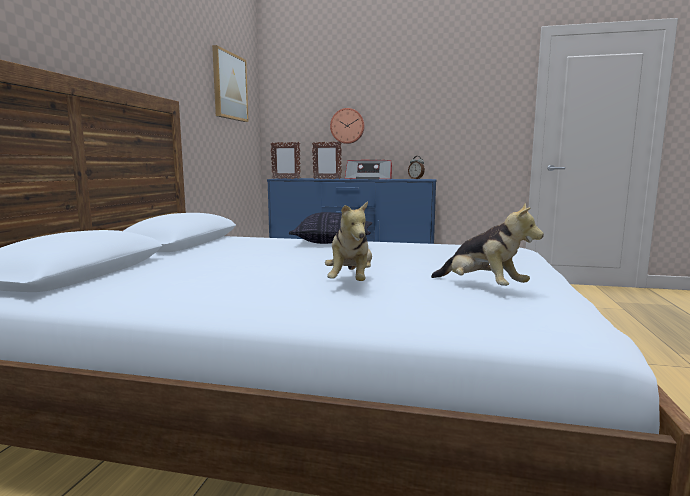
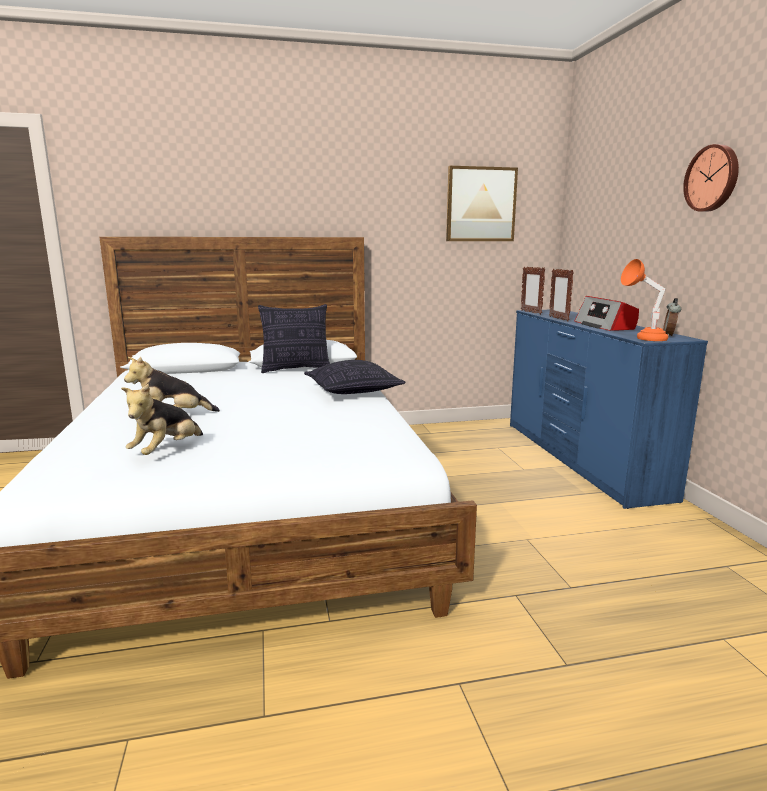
camera: 65 degrees right, 5 degrees up
(206, 245) = (296, 369): none -> pillow
(347, 126) = (626, 244): wall clock -> wall clock (713, 178)
(423, 179) = (643, 339): none -> orange table lamp

